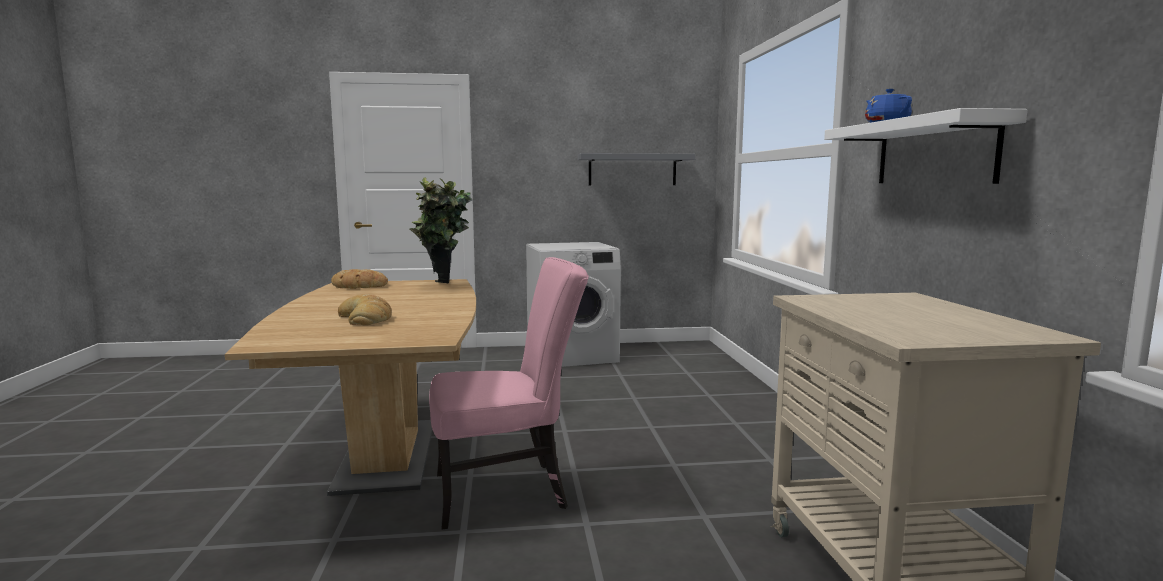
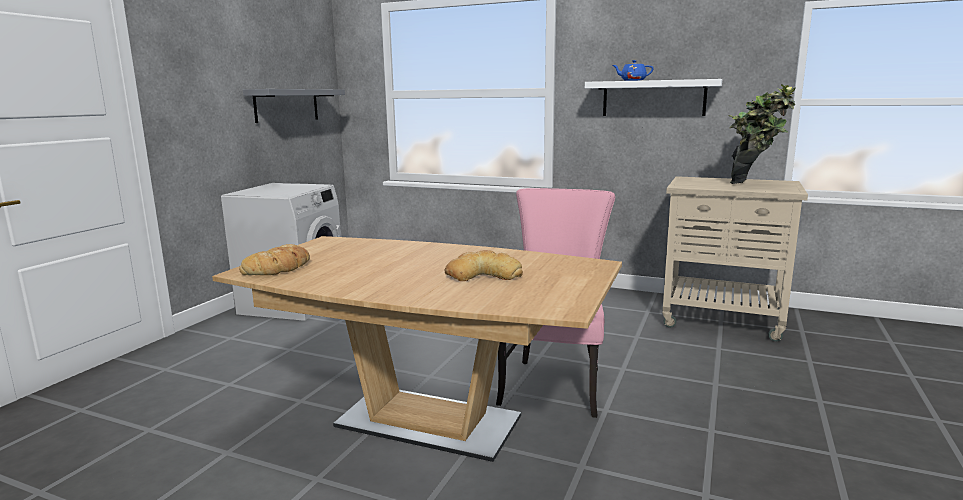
camera: 60 degrees left, 5 degrees up
(442, 286) = (351, 245): potted plant -> potted plant (754, 184)

